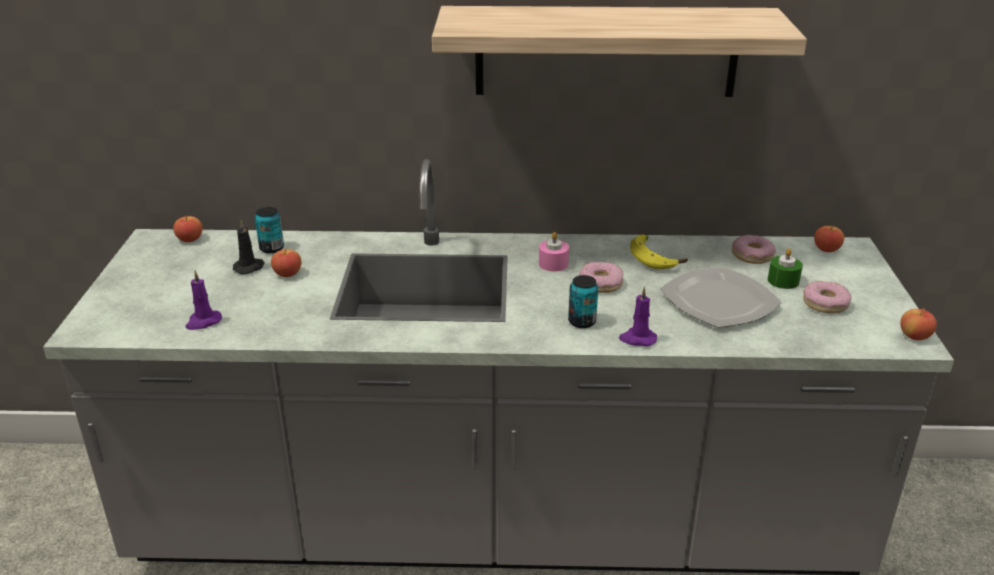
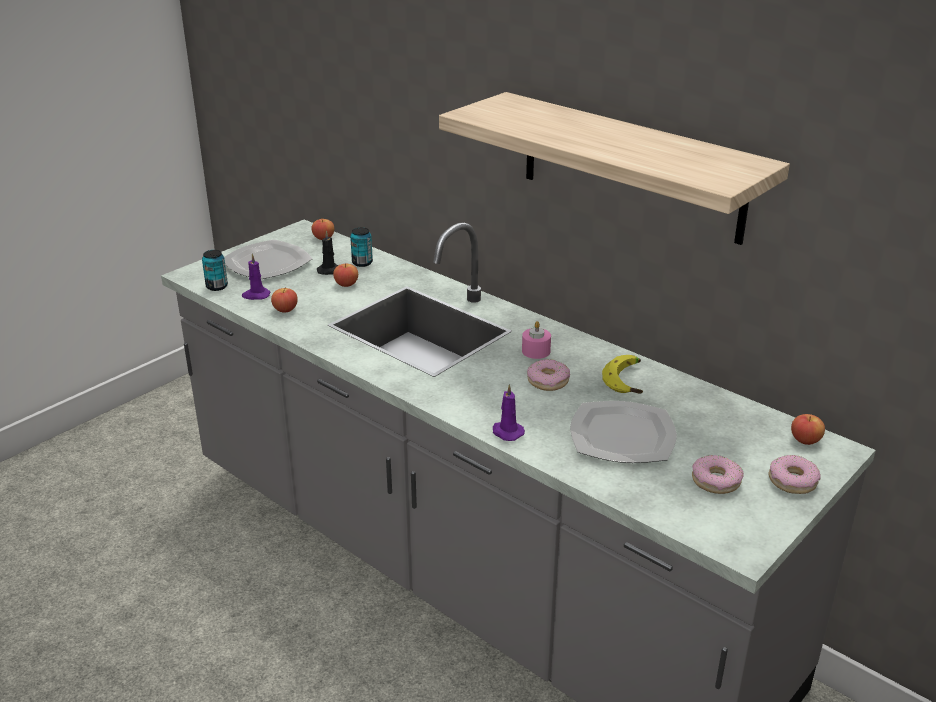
camera: 40 degrees right, 0 degrees up
(163, 285) = (267, 263): none -> plate
(582, 322) = (486, 401): can -> can (217, 286)
(752, 255) = (719, 415): donut -> donut (792, 481)
(783, 281) = (710, 446): green candle -> none
(914, 336) = (753, 545): apple -> apple (285, 310)

